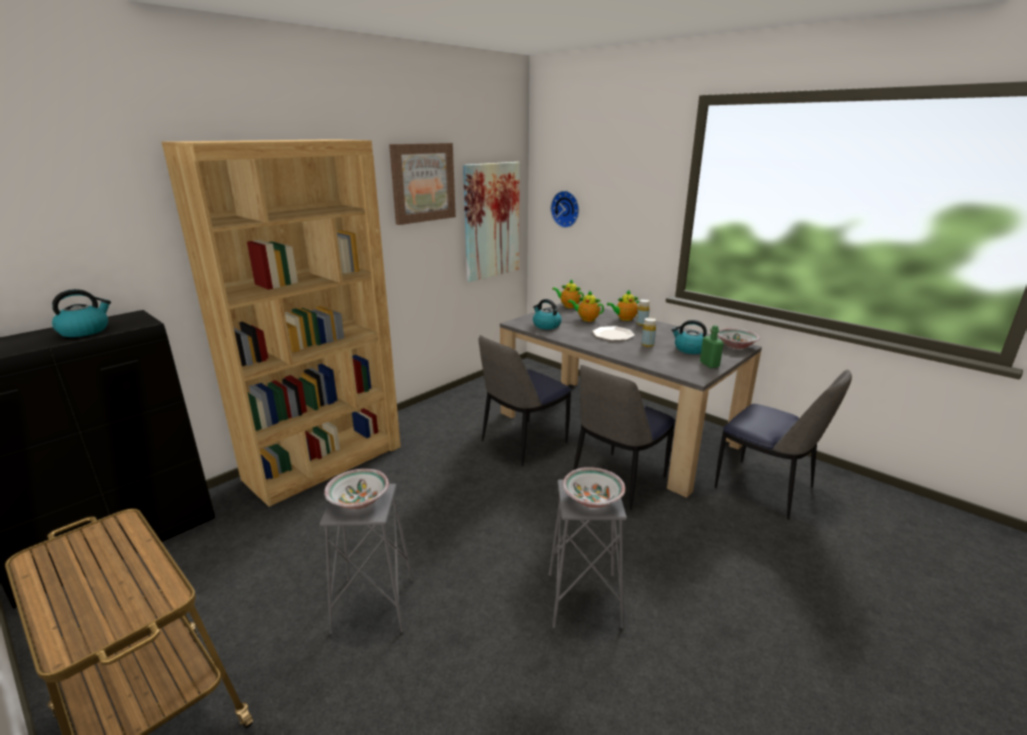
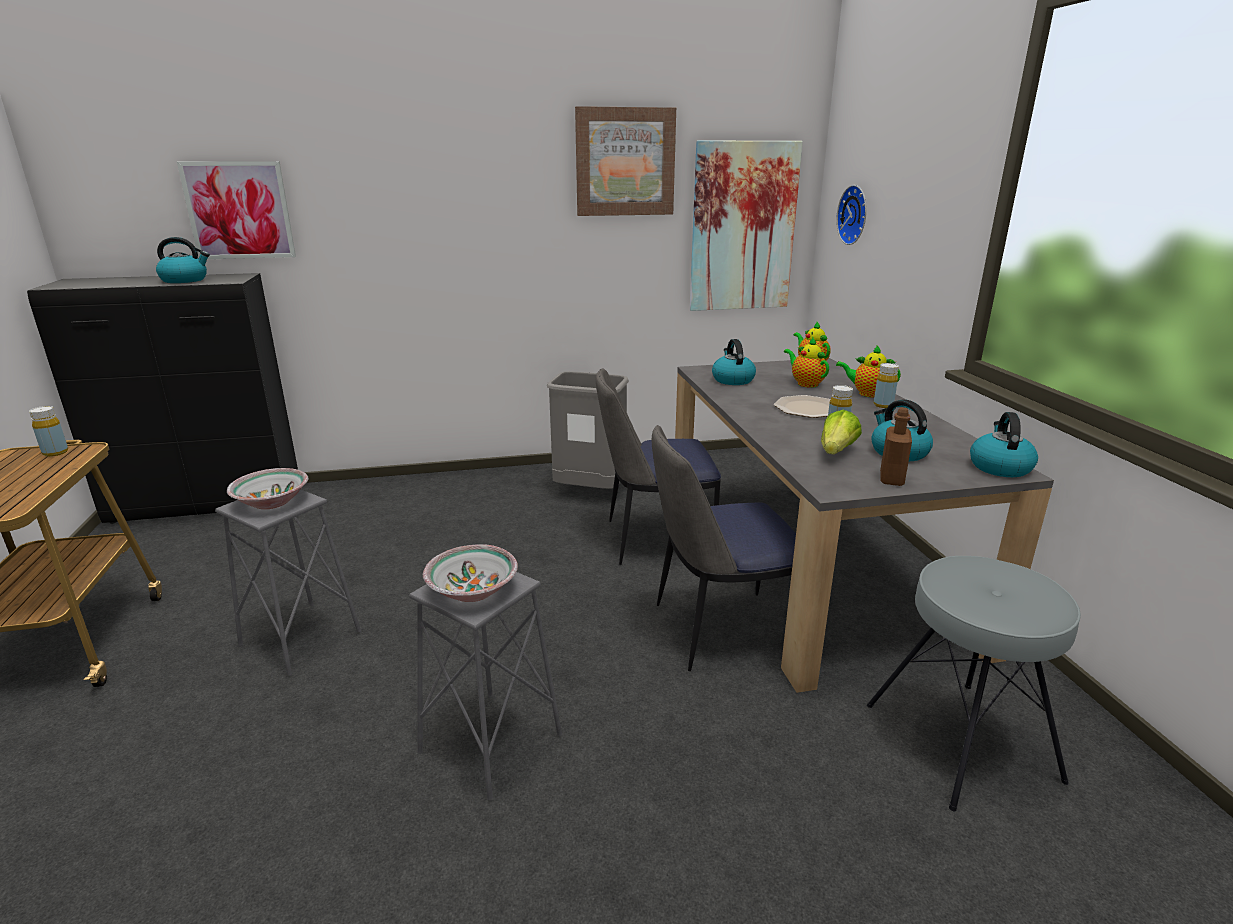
camera: 35 degrees right, 0 degrees up
(90, 536) = (55, 453): none -> yellow bottle
(115, 253) = (239, 210): none -> picture
(325, 462) = (431, 490): brown bookcase -> none
(444, 426) = (590, 492): none -> grey trash can
(665, 356) = (836, 451): none -> lettuce
(709, 364) = (891, 479): green bottle -> brown bottle
(736, 346) = (999, 467): bowl -> kettle
(766, 489) = (959, 742): chair -> grey stool

